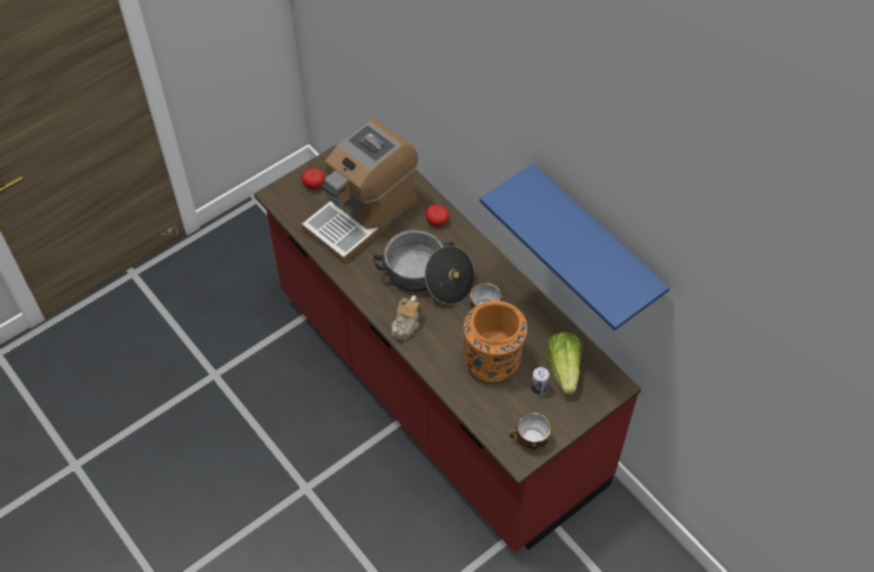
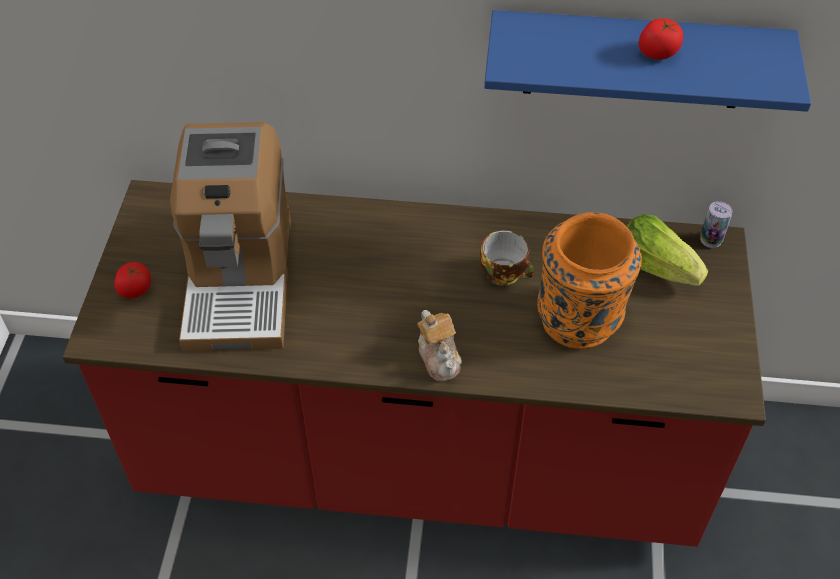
camera: 45 degrees left, 5 degrees down
(427, 277) = (398, 288): cooking pot -> none
(436, 221) = (336, 224): tomato -> tomato (658, 53)
(530, 440) = (720, 366): cup -> none
(538, 389) = (658, 307): can -> can (711, 240)

